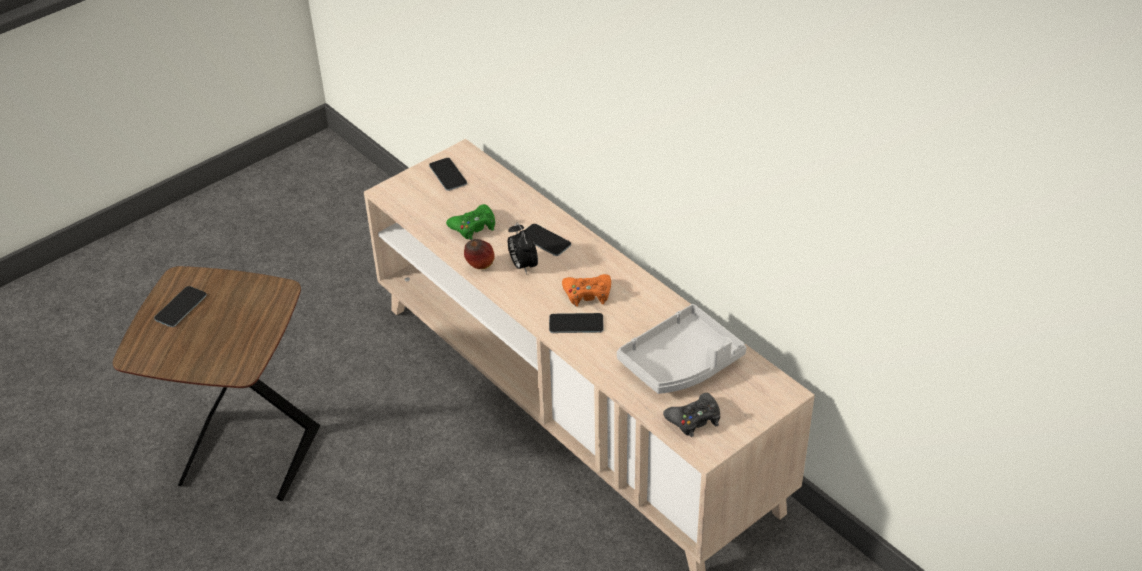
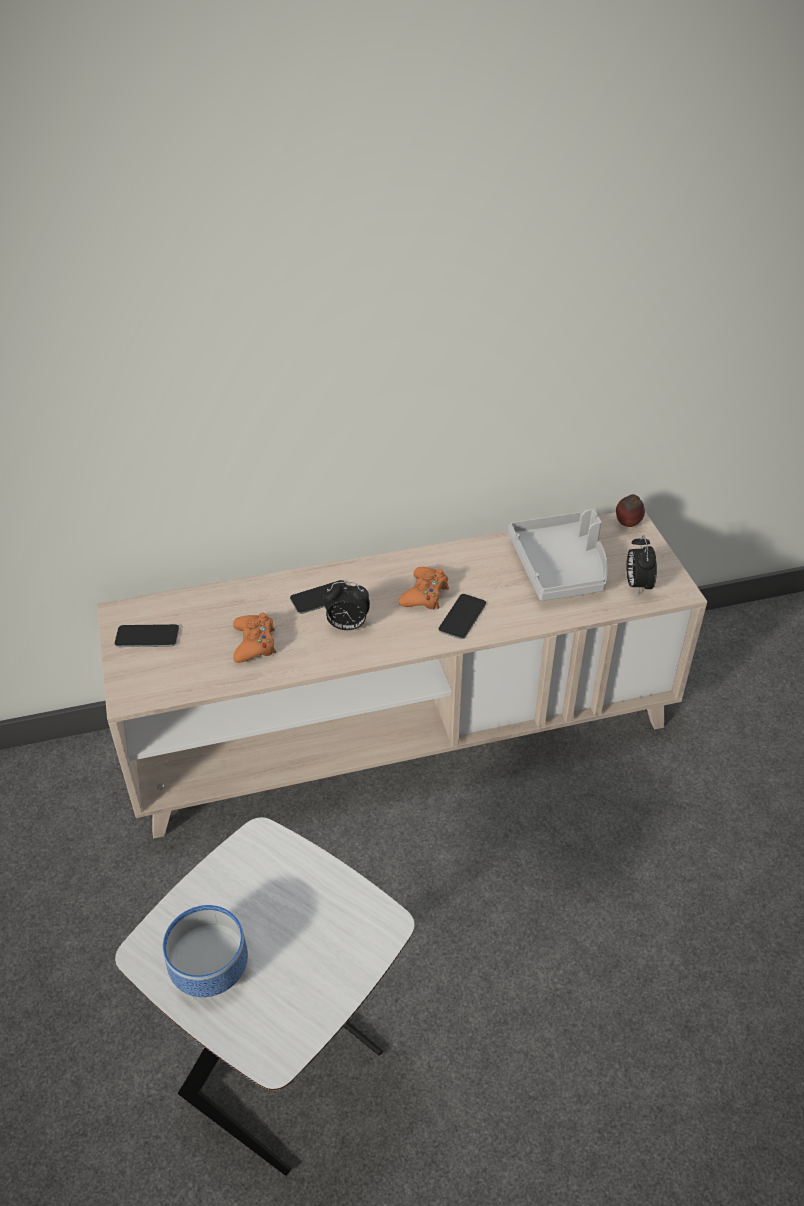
camera: 65 degrees left, 0 degrees up
(180, 307) = (211, 965): phone -> bowl
(248, 459) = (290, 1072): brown side table -> white side table
(473, 227) = (254, 643): green game controller -> orange game controller
(480, 266) = (323, 659): apple -> apple (627, 525)
(694, 419) = (637, 585): black game controller -> alarm clock

